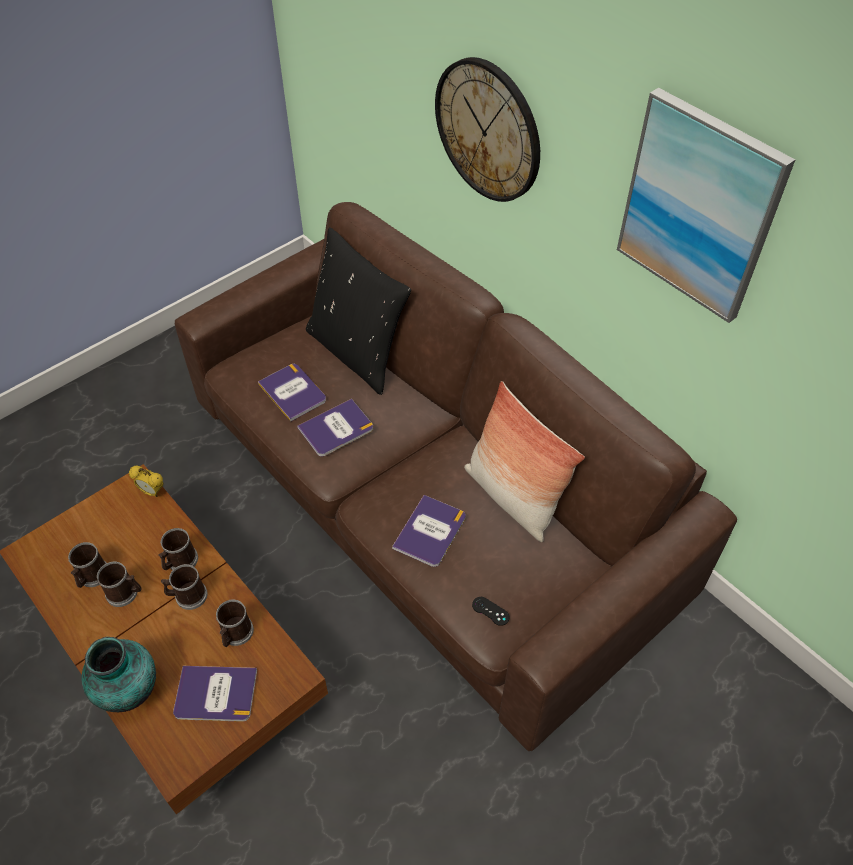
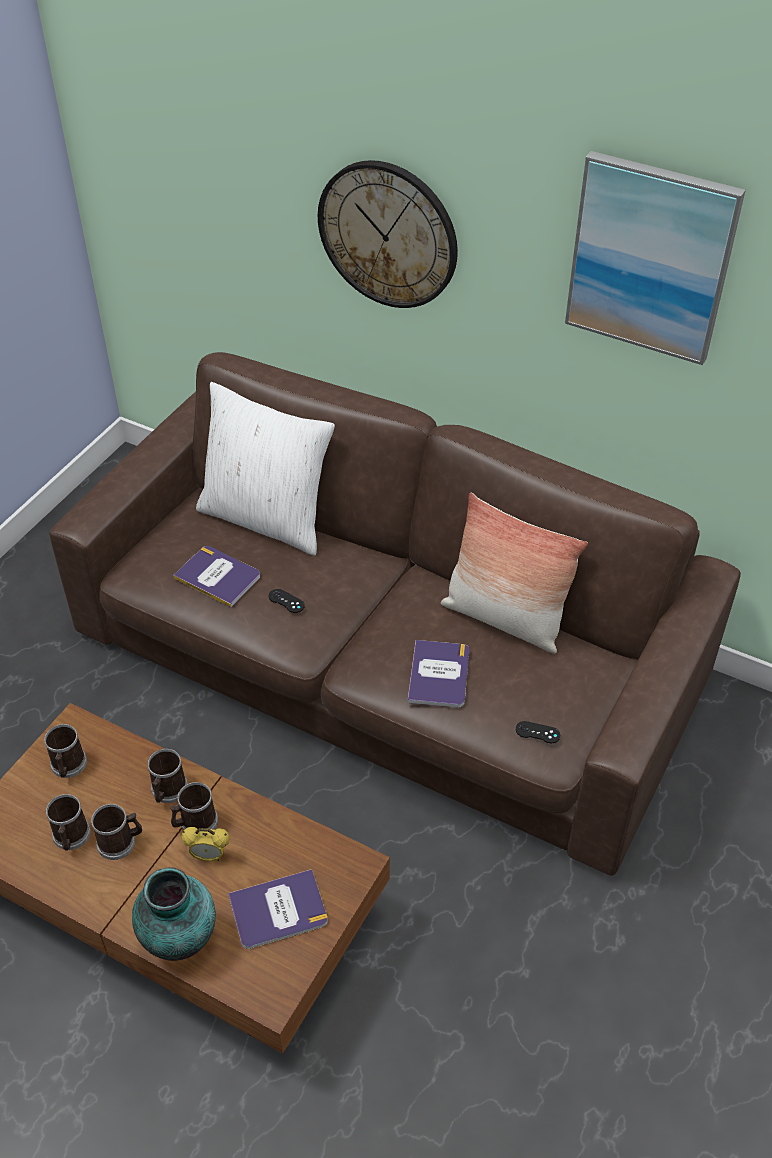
camera: 20 degrees left, 5 degrees down
(152, 492) = (97, 729): alarm clock -> alarm clock (209, 856)
(235, 634) = (270, 844): mug -> mug (68, 766)
(336, 429) = (286, 601): book -> black game controller
(357, 352) = (267, 518): black pillow -> white pillow

